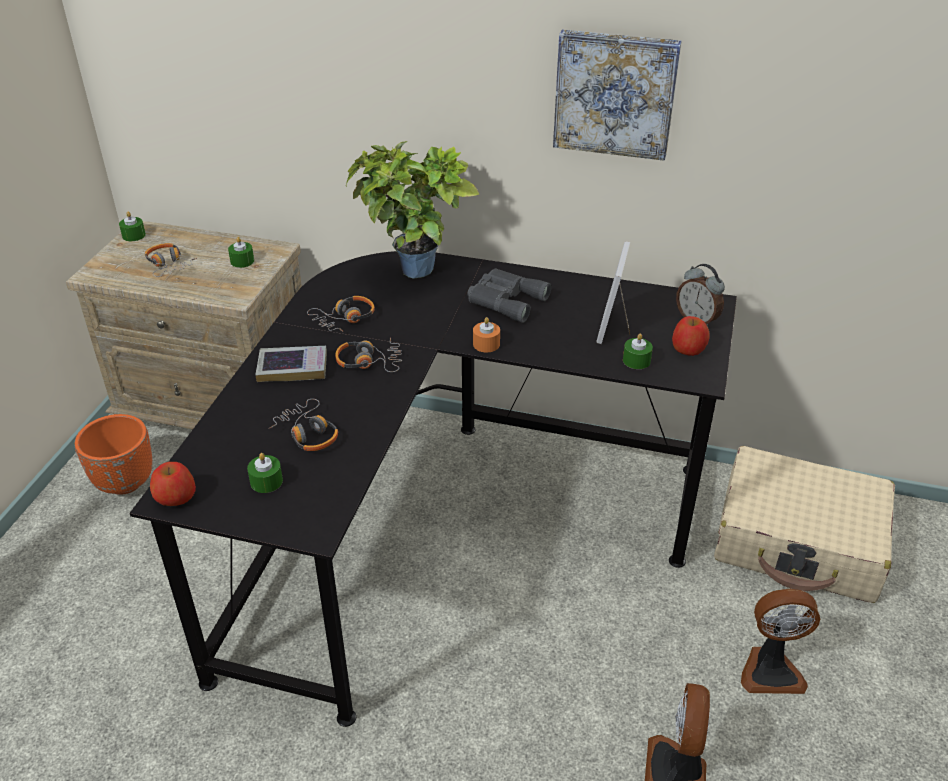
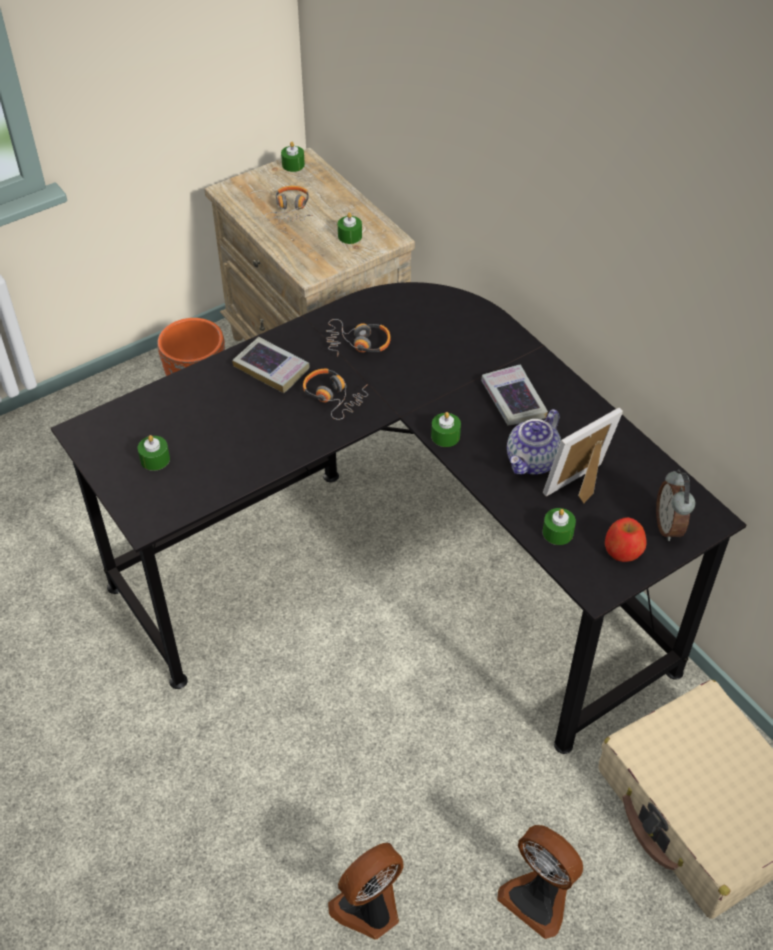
camera: 40 degrees right, 10 degrees up
(175, 497) = (88, 433): apple -> none
(308, 433) = (222, 436): headphones -> none
(412, 275) = (461, 328): potted plant -> none
(486, 344) = (445, 436): orange candle -> green candle
(505, 300) = (513, 400): grey binoculars -> book
(565, 328) = (532, 461): none -> teapot
(615, 93) = (678, 247): picture -> none

